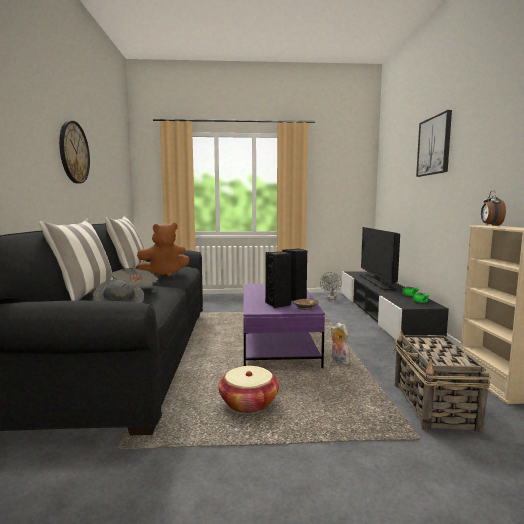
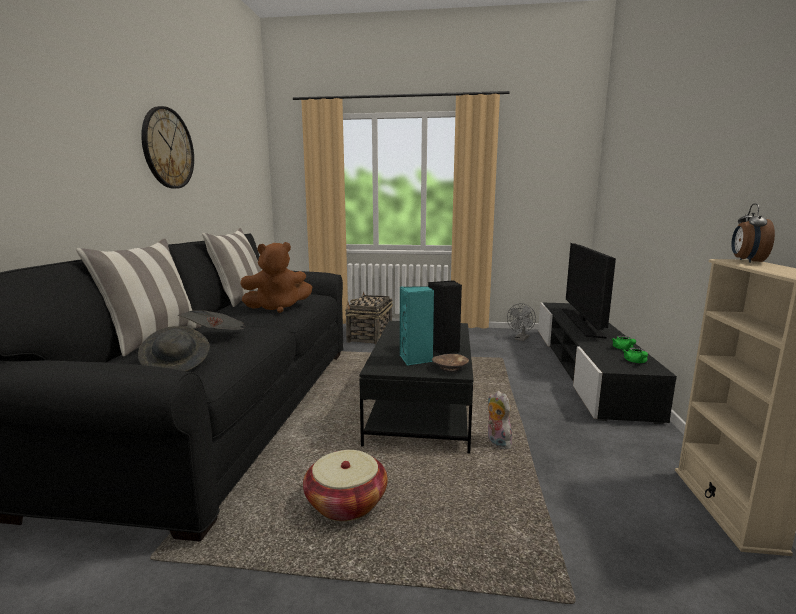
camera: 10 degrees right, 5 degrees up
(276, 343) = (421, 406): purple coffee table -> black coffee table
(278, 304) = (416, 359): black speaker -> turquoise speaker
(434, 146) = (677, 125): picture -> none
(434, 406) = (616, 542): basket -> basket (369, 336)

